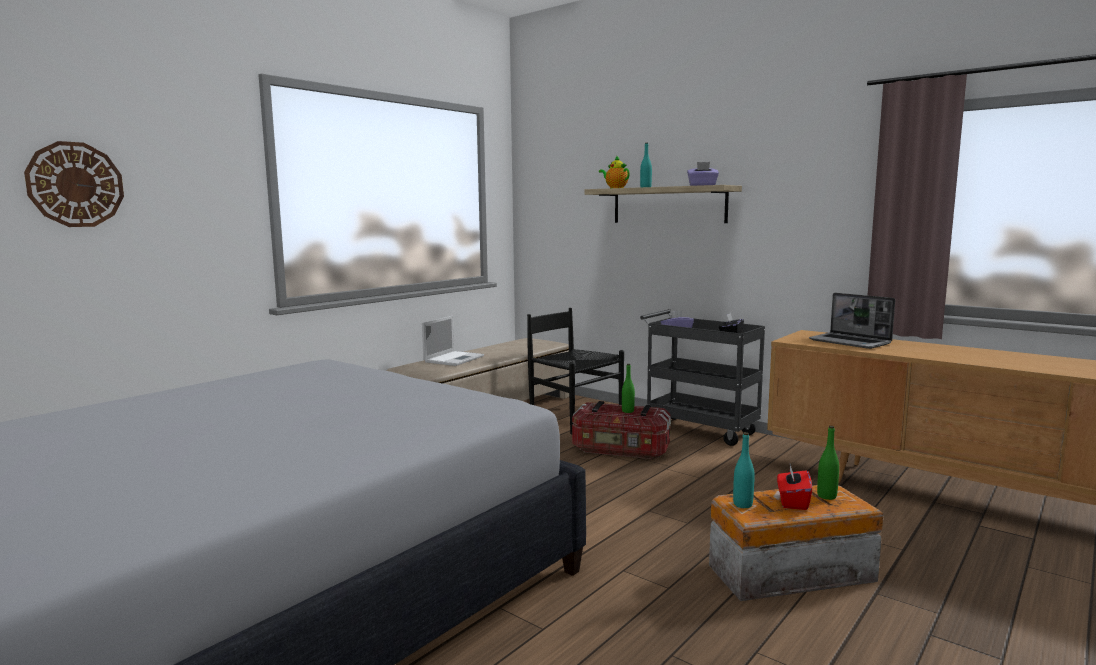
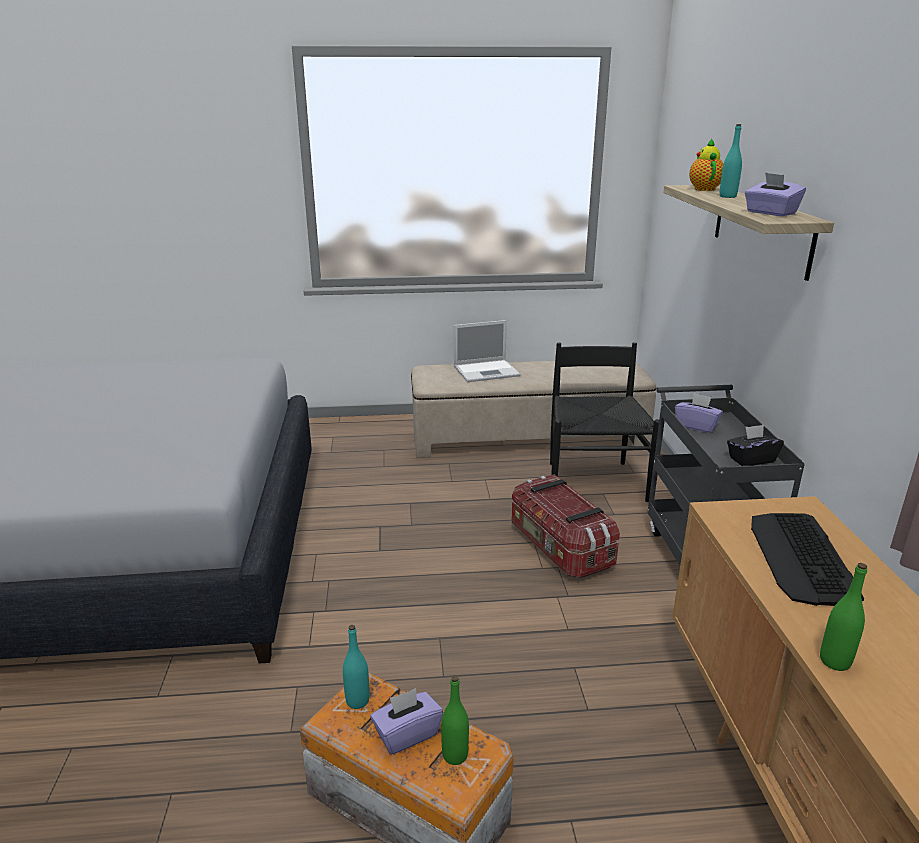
camera: 45 degrees right, 15 degrees up
(75, 184) = (130, 170): wall clock -> none
(627, 411) = (571, 506): green bottle -> green bottle (835, 661)
(792, 501) = (407, 734): red tissue box -> purple tissue box
(851, 342) = (801, 558): laptop -> keyboard

